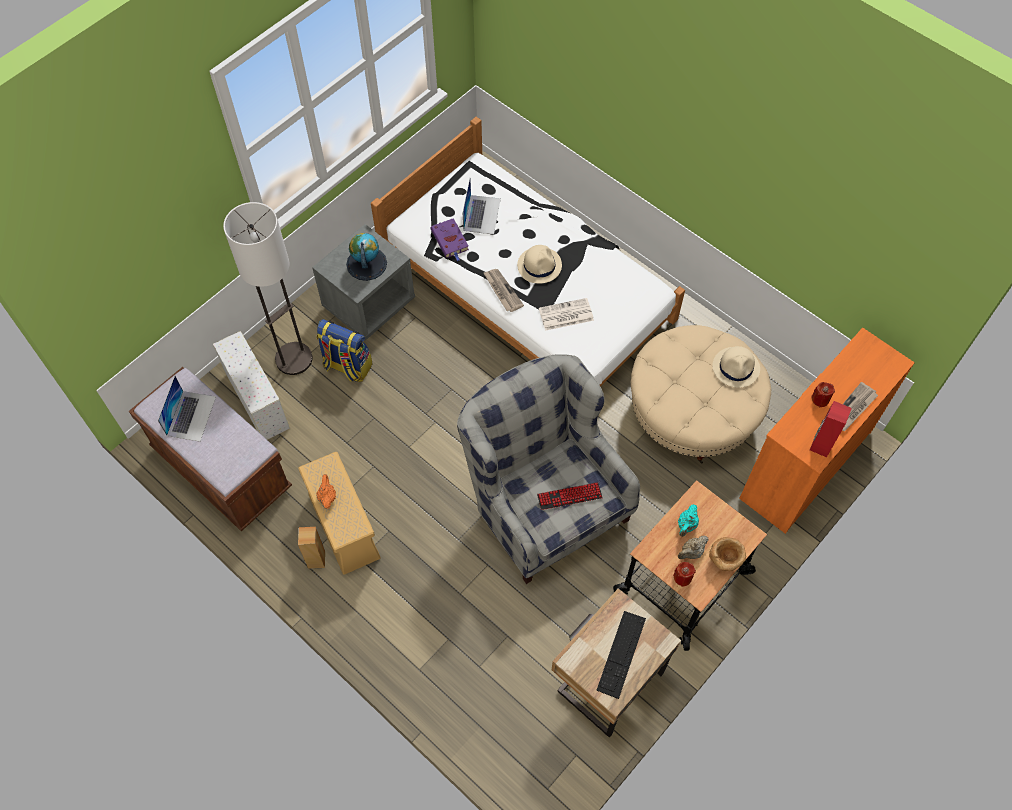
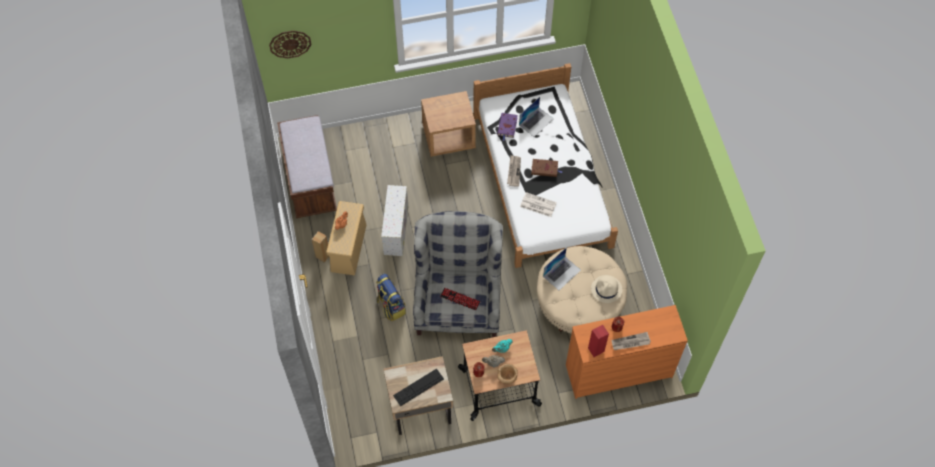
camera: 35 degrees right, 0 degrees up
(96, 270) = (290, 43): none -> wall clock
(191, 416) = (304, 142): laptop -> laptop (562, 273)
(256, 399) = (353, 155): white storage box -> white storage box (396, 229)
(294, 359) = (387, 144): floor lamp -> none
(347, 366) = (411, 165): backpack -> backpack (390, 306)
(366, 263) = (450, 113): globe -> none
(369, 303) = (449, 137): grey nightstand -> brown nightstand
(539, 265) = (545, 169): beige hat -> brown book

